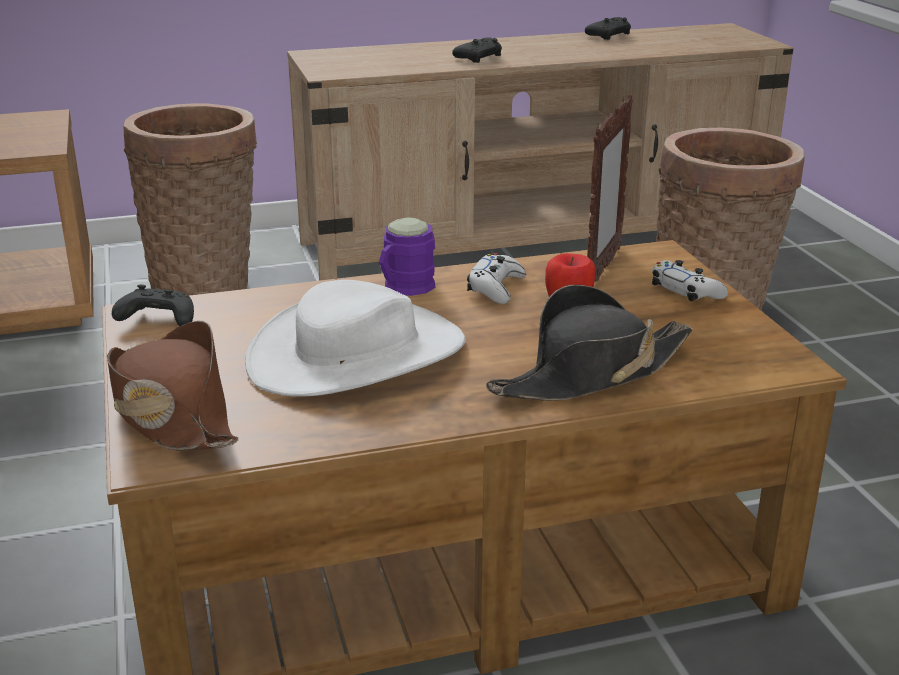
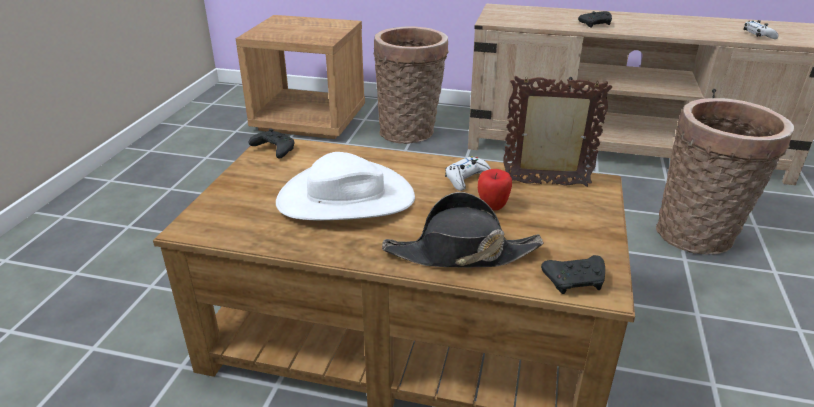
camera: 30 degrees right, 5 degrees up
(170, 412) = (224, 204): brown hat -> none
(403, 288) = (414, 165): purple mug -> none
(602, 270) = (546, 184): picture frame -> picture frame turned 135 degrees counterclockwise
(610, 36) = (707, 21): black game controller -> black game controller (575, 281)
(686, 291) = (586, 214): white game controller -> white game controller (758, 34)

